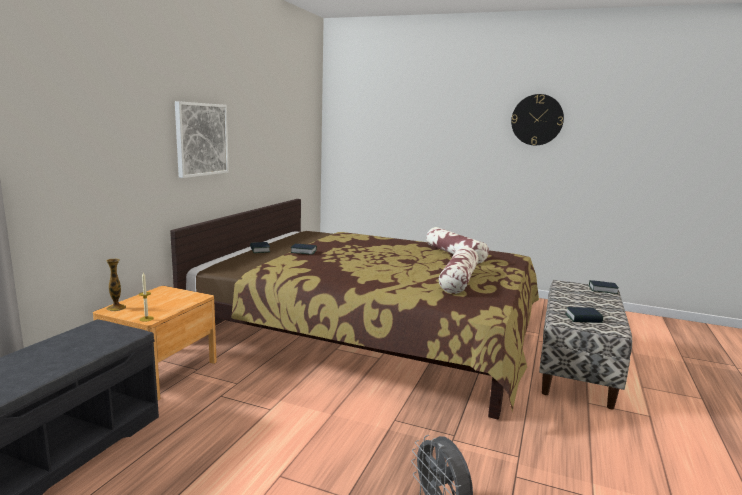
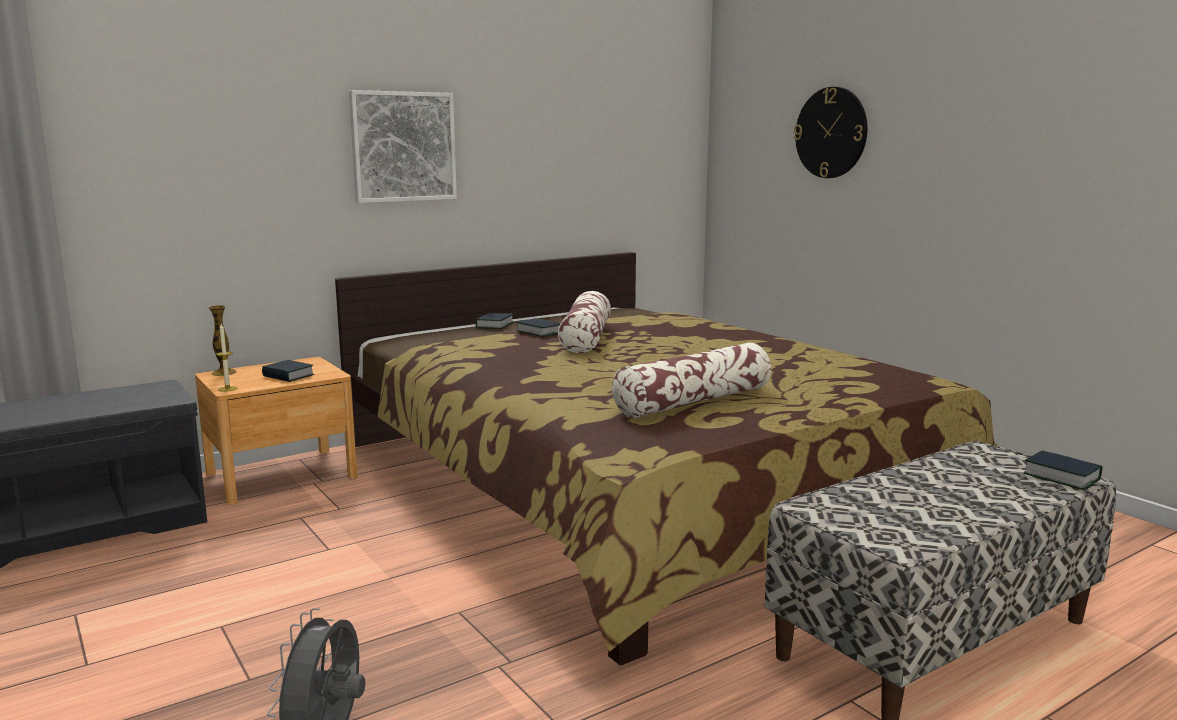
camera: 35 degrees right, 0 degrees up
(454, 254) = (794, 364): pillow -> pillow (586, 338)
(537, 120) = (1078, 84): wall clock -> wall clock (831, 133)
(583, 318) = (875, 513): book -> book (288, 376)

